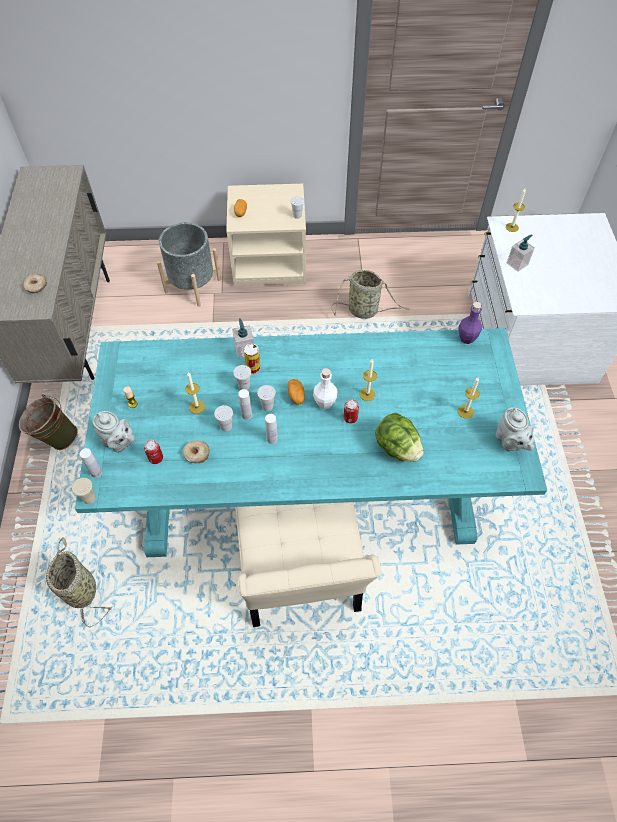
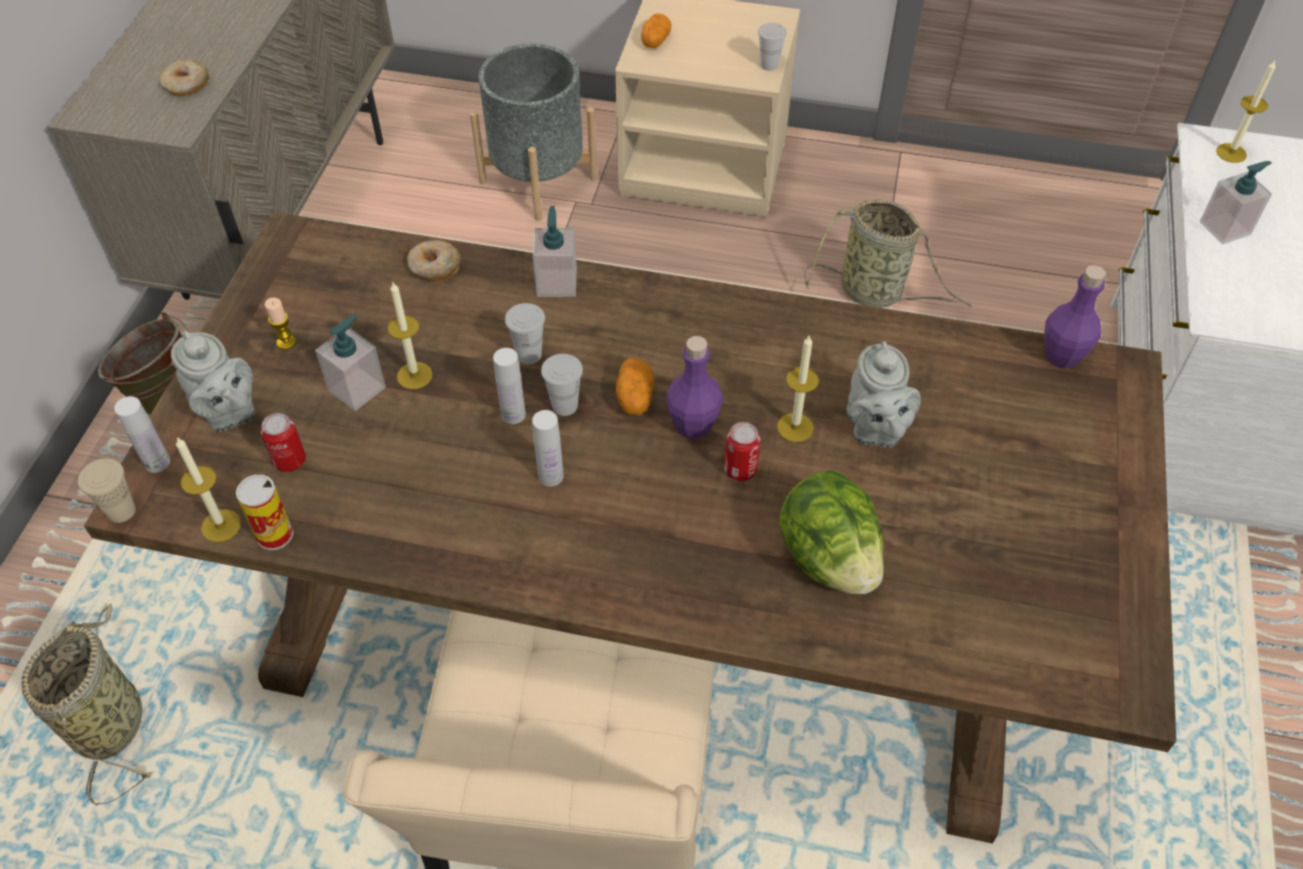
camera: 15 degrees right, 5 degrees down
(173, 418) = (357, 388): none -> soap dispenser
(196, 454) = (377, 472): donut -> donut (434, 268)
(226, 426) = (461, 428): white cup -> none
(253, 368) = (561, 322): can -> can (275, 535)
(307, 482) = (649, 615): turquoise dining table -> brown dining table
(324, 403) = (693, 425): white bottle -> purple bottle
(465, 411) = (1015, 513): candle -> candle (221, 525)
(510, 442) = (1108, 607): grey teapot -> grey teapot (874, 429)

